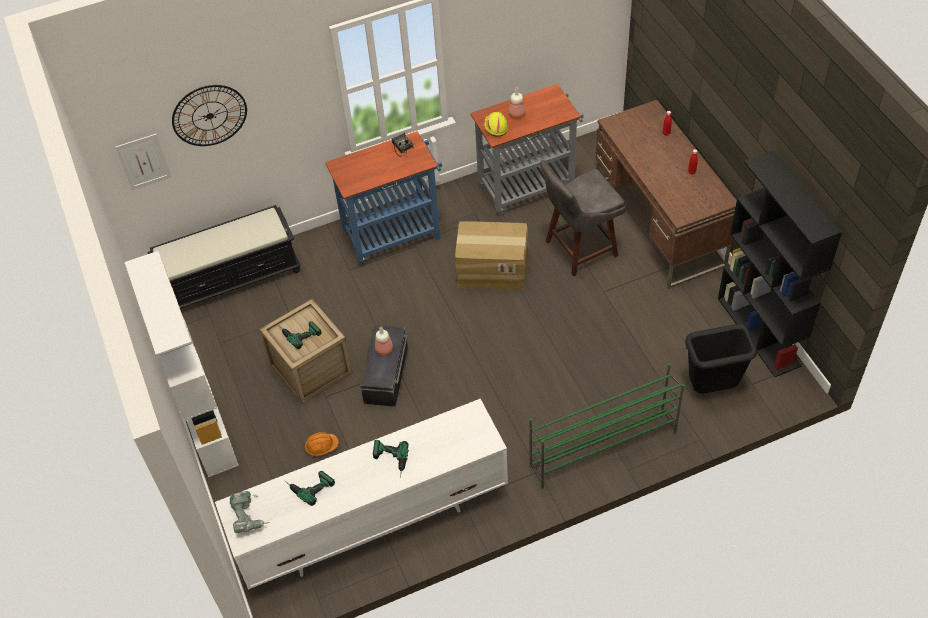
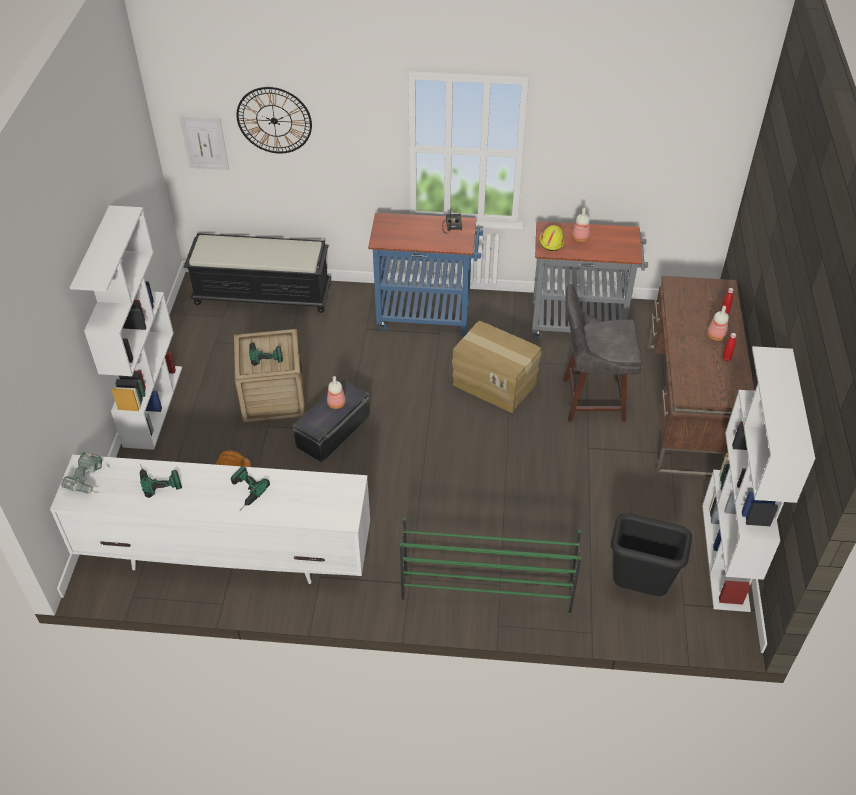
camera: 25 degrees right, 5 degrees down
(671, 155) = (715, 335): none -> bottle
(759, 332) = (726, 557): black bookcase -> white bookcase

